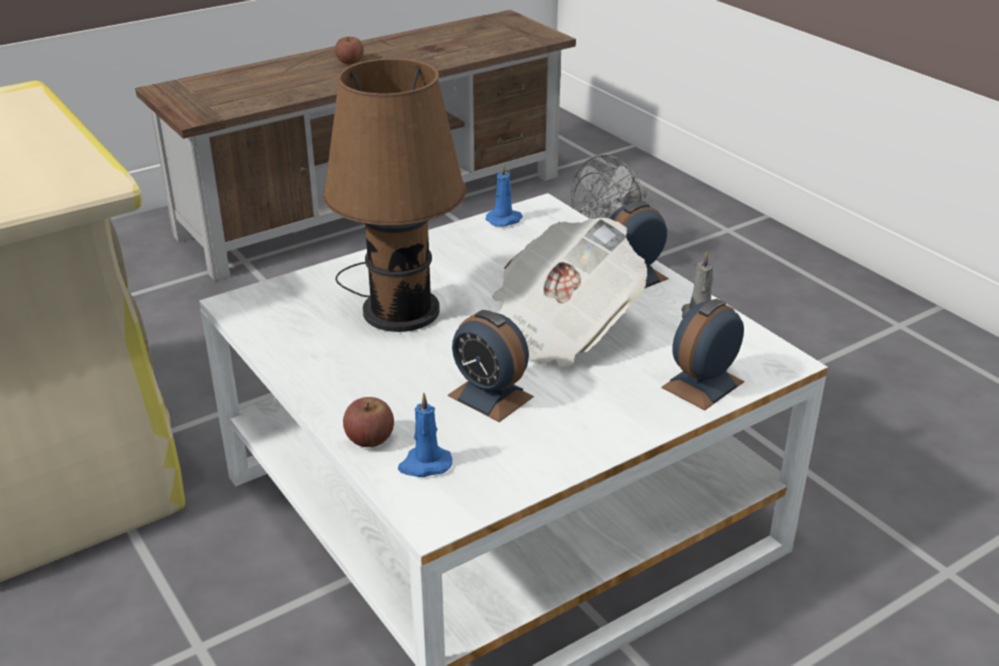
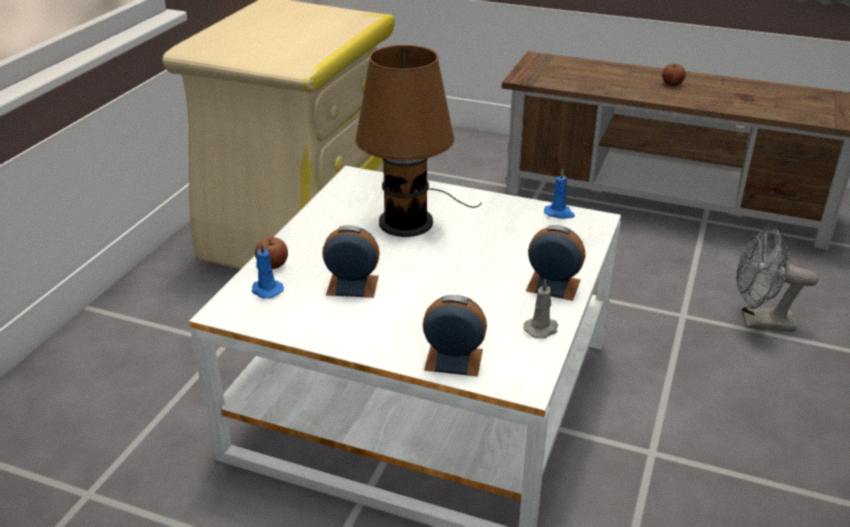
camera: 55 degrees right, 0 degrees up
(490, 396) = (352, 285): alarm clock -> alarm clock turned 90 degrees clockwise
(557, 329) = (451, 281): newspaper -> none

